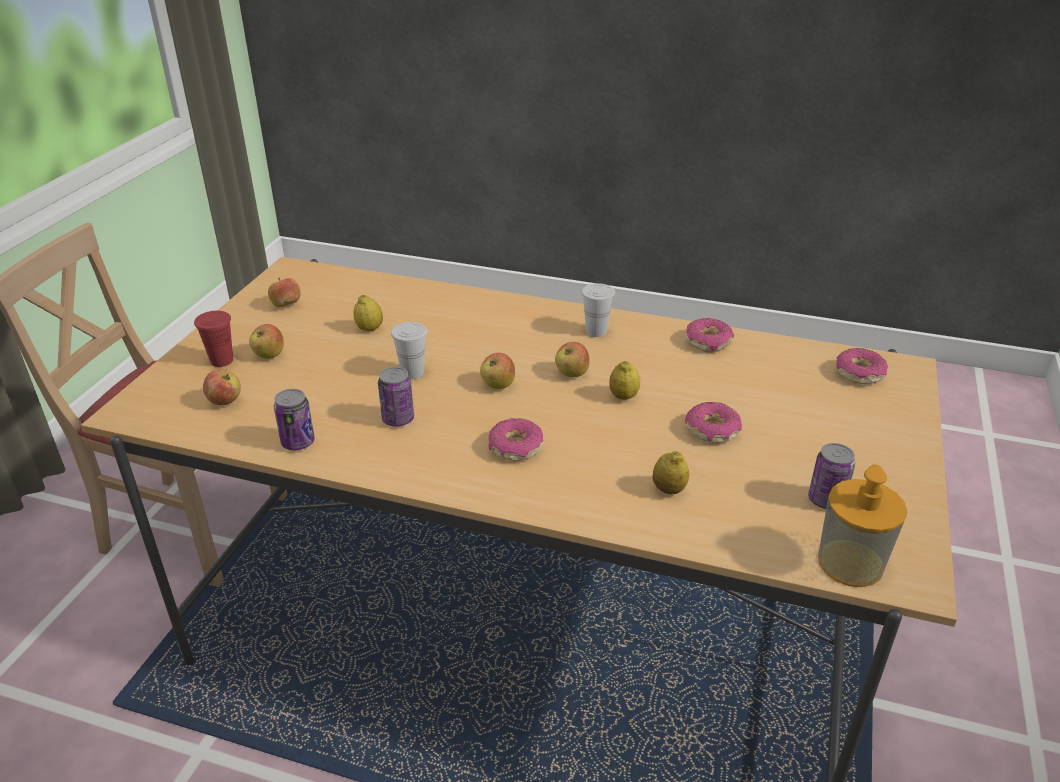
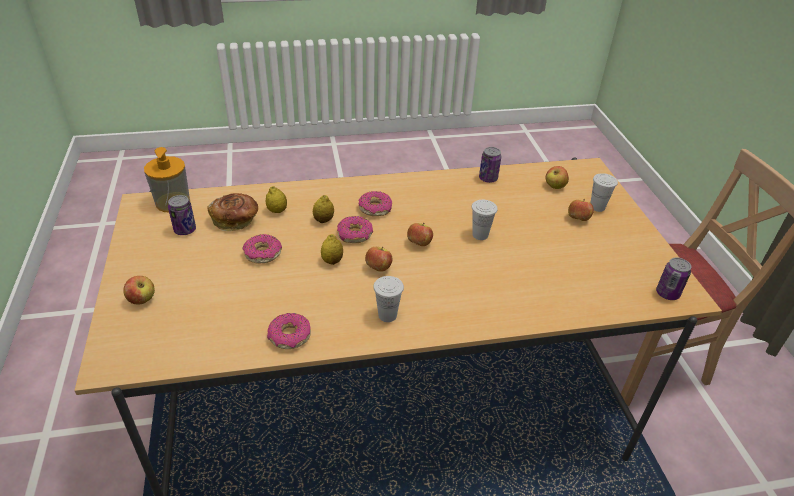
camera: 150 degrees right, 5 degrees up
(222, 360) = (597, 207): red cup -> white cup
(286, 305) = (631, 260): apple -> apple (142, 300)
(369, 329) = (549, 259): lemon -> lemon (323, 220)
(398, 419) = (454, 204): can -> can (667, 293)
(741, 492) = (236, 221): none -> bread
(859, 373) = (153, 343): donut -> donut (355, 235)

